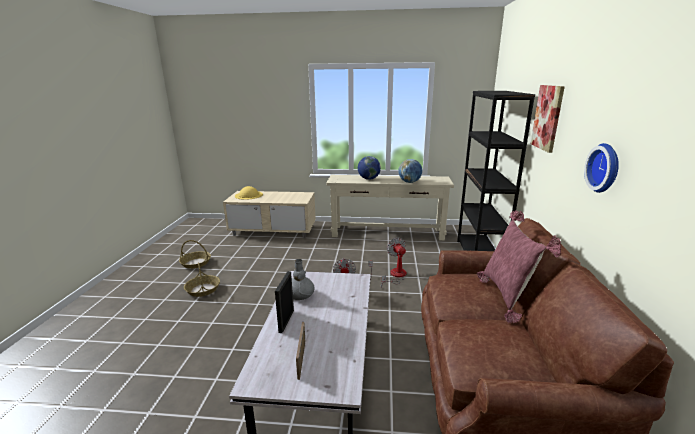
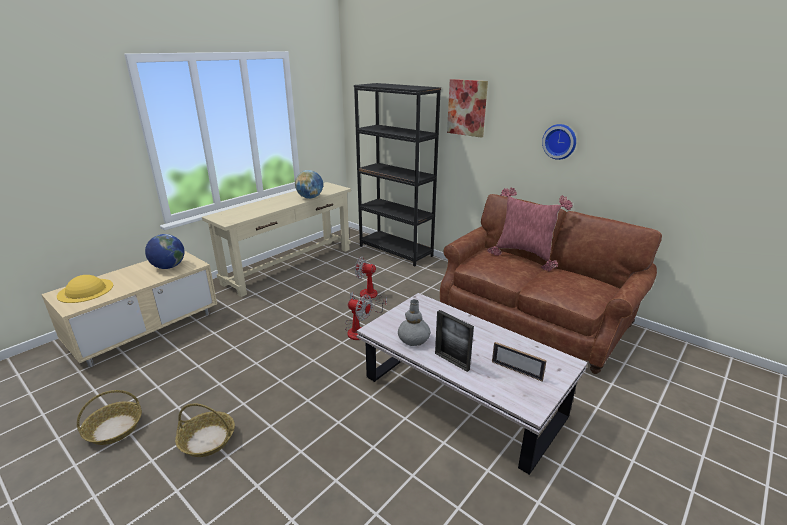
camera: 55 degrees left, 5 degrees up
(368, 179) = (261, 207): globe -> globe (168, 267)

